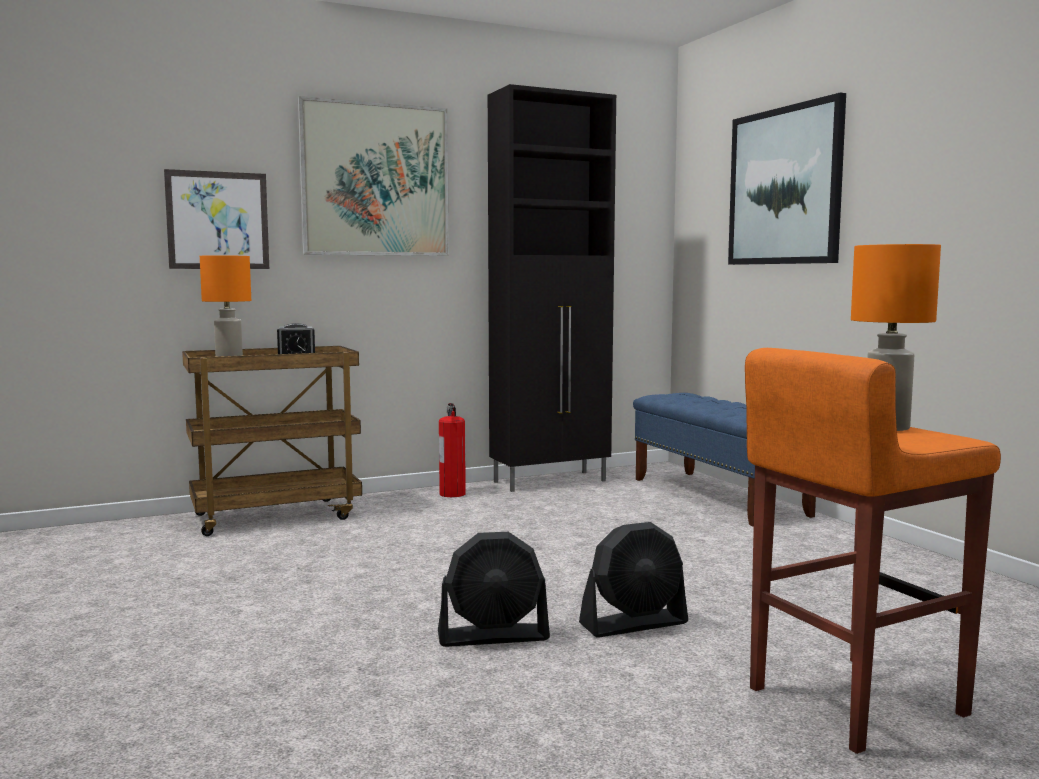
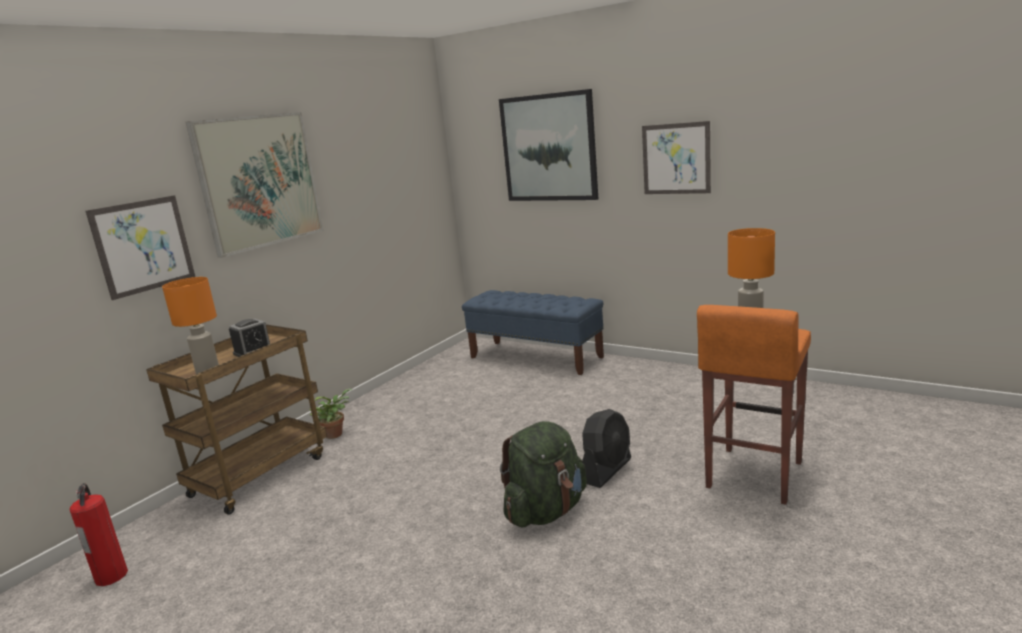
camera: 30 degrees left, 10 degrees up
(391, 505) = (335, 433): none -> potted plant
(452, 493) = (366, 409): fire extinguisher -> fire extinguisher (111, 575)
(493, 636) = (546, 511): black fan -> green backpack
(551, 481) = (420, 376): black cabinet -> none
(951, 195) = (676, 159): none -> picture

